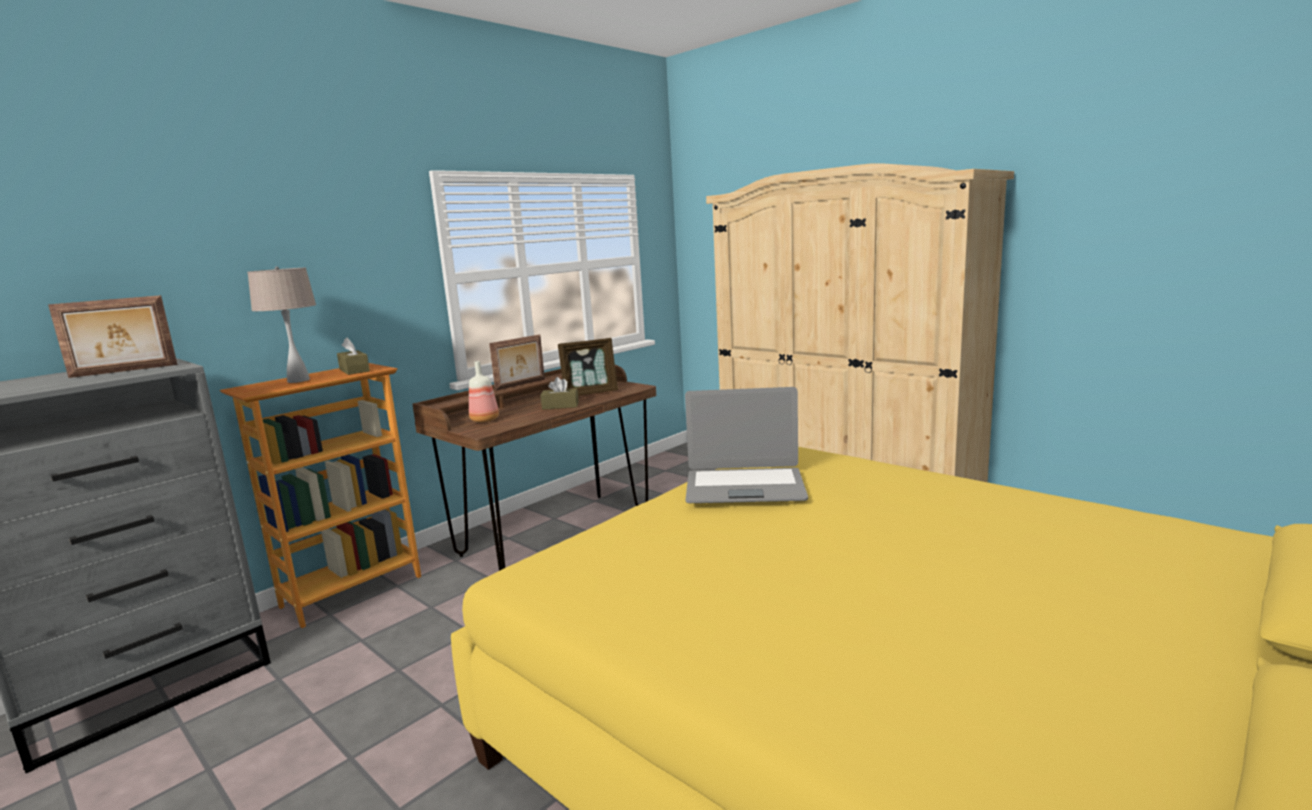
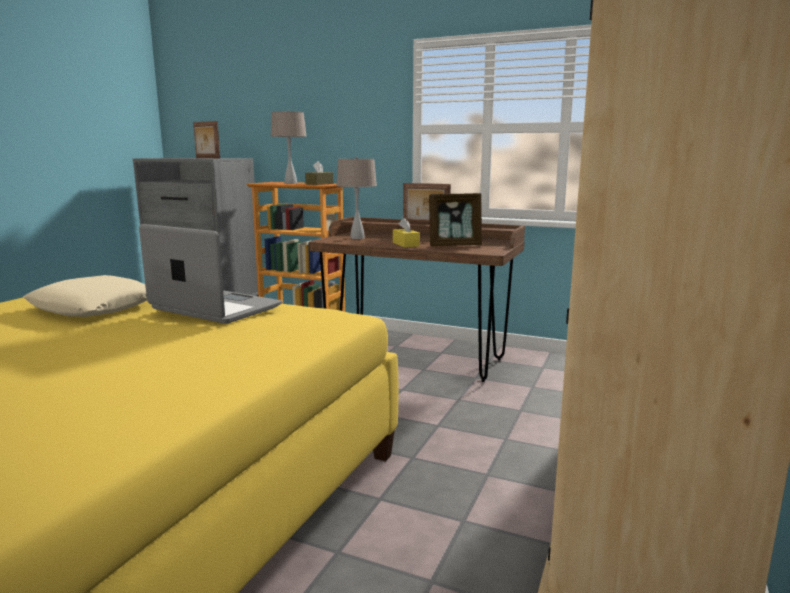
camera: 70 degrees right, 0 degrees up
(485, 420) = (357, 238): bottle -> beige table lamp
(560, 406) = (405, 244): brown tissue box -> yellow tissue box
(590, 393) = (455, 245): picture frame -> picture frame turned 60 degrees counterclockwise
(684, 554) = (93, 307): none -> beige pillow
(744, 487) = (215, 308): laptop -> laptop turned 135 degrees clockwise

